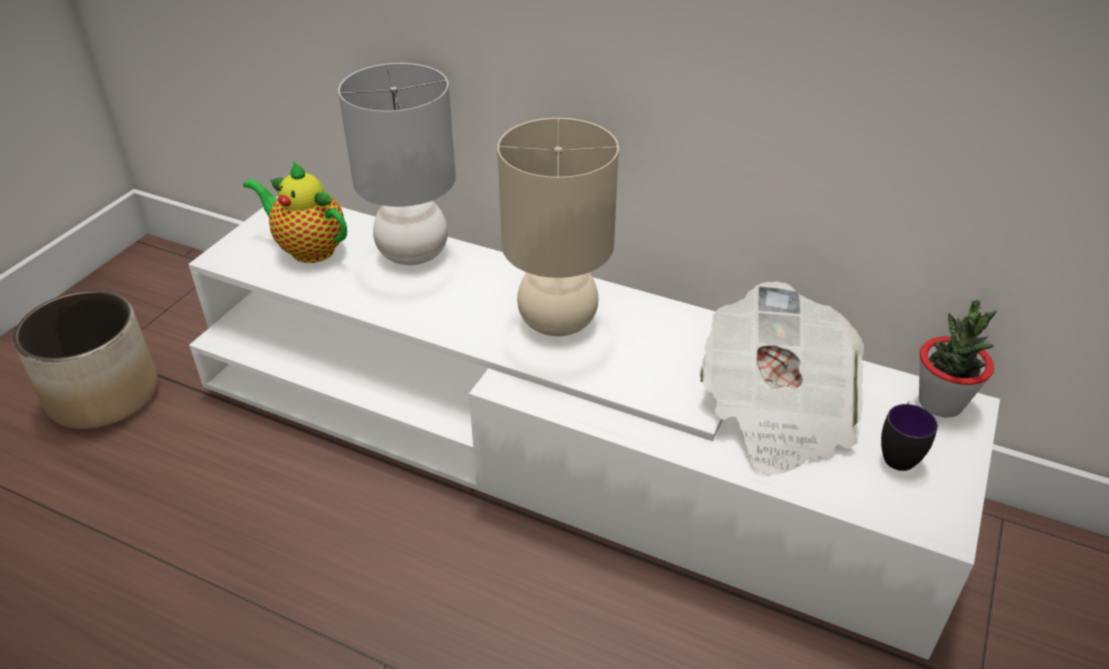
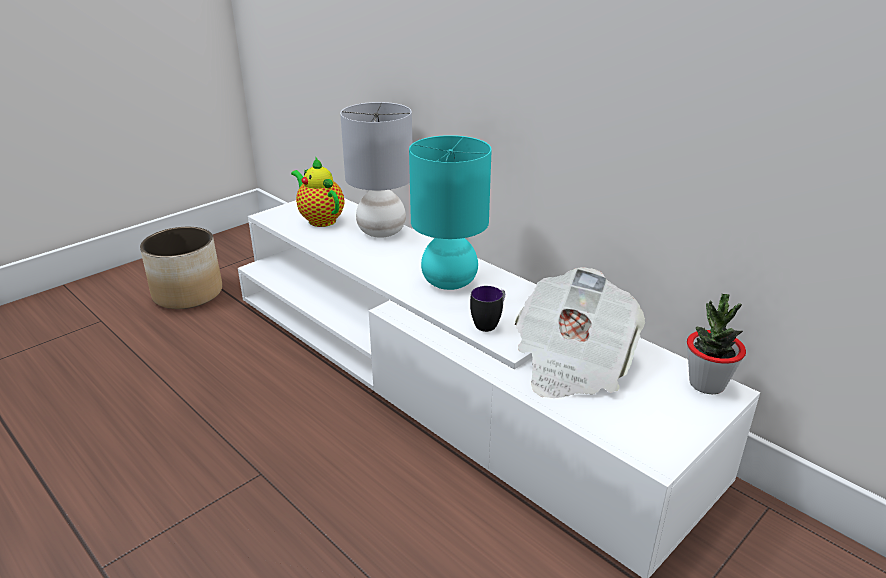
camera: 20 degrees right, 10 degrees down
(556, 320) = (449, 281): beige table lamp -> turquoise table lamp
(899, 453) = (652, 406): mug -> mug (489, 323)

